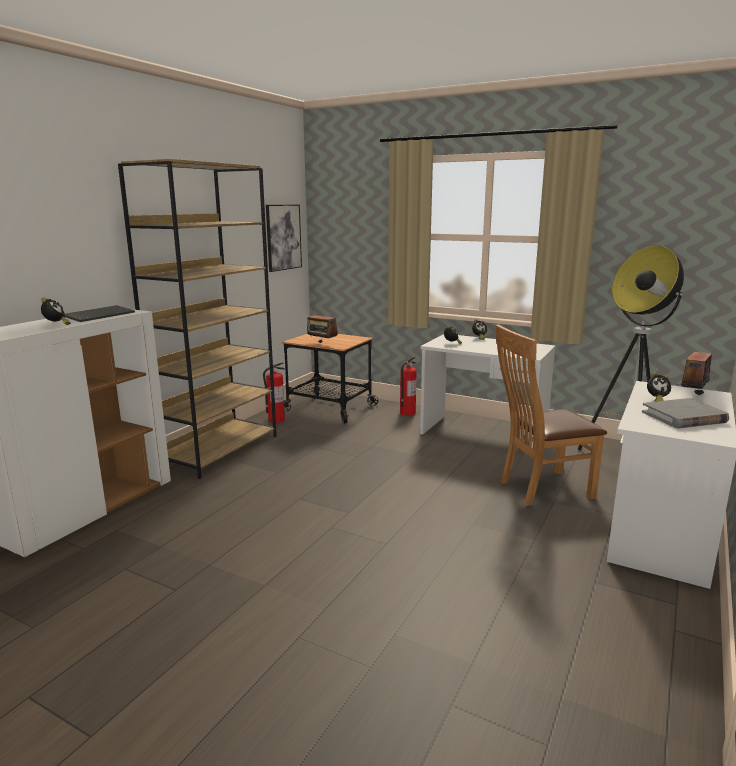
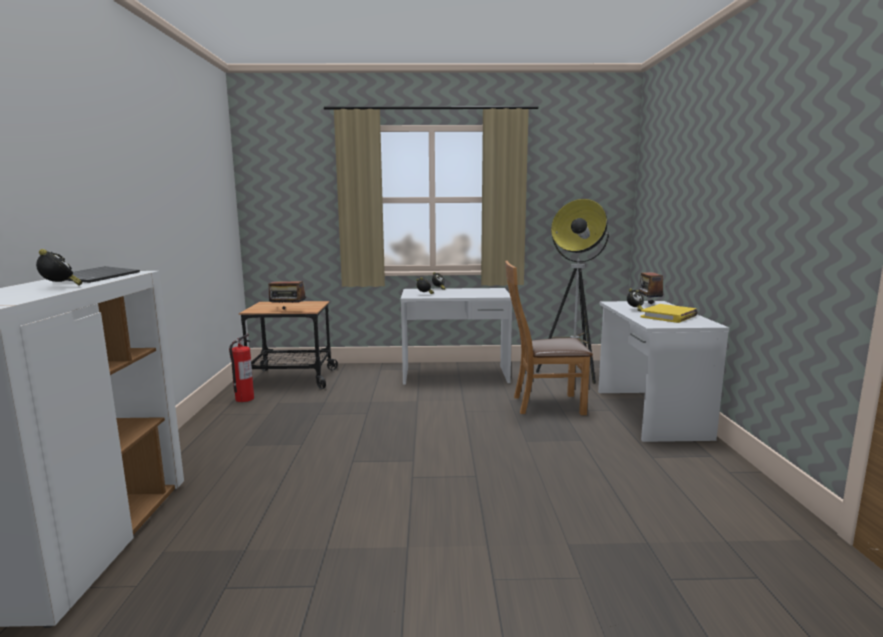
camera: 30 degrees left, 5 degrees down
(219, 450) = (207, 439): brown bookcase -> none
(283, 237) = (221, 202): picture -> none
(407, 413) = (372, 370): fire extinguisher -> none
(540, 489) = (543, 404): brown chair -> brown chair turned 45 degrees clockwise
(684, 417) = (669, 316): grey book -> yellow book

